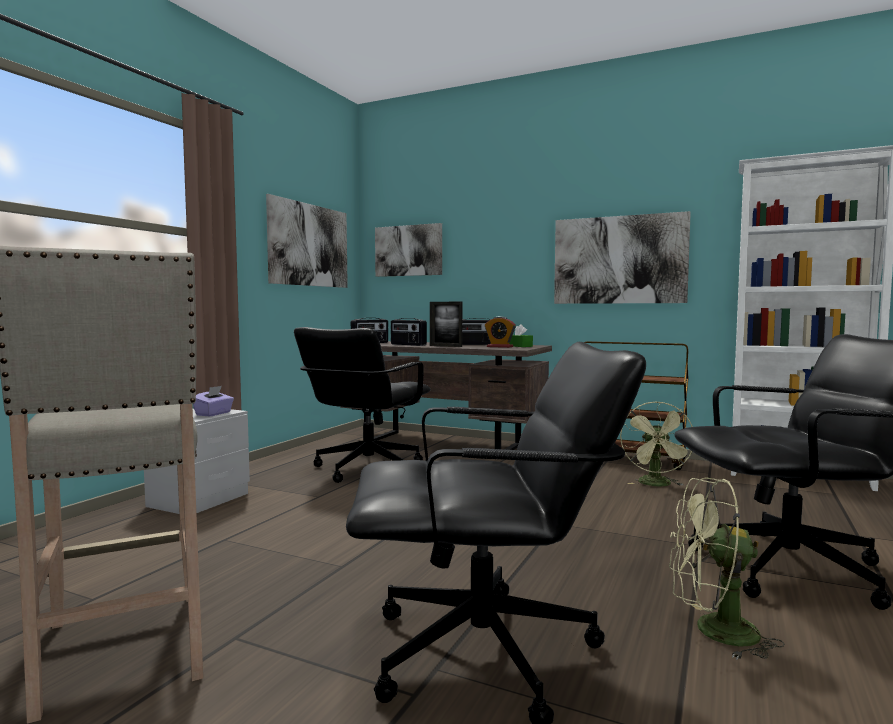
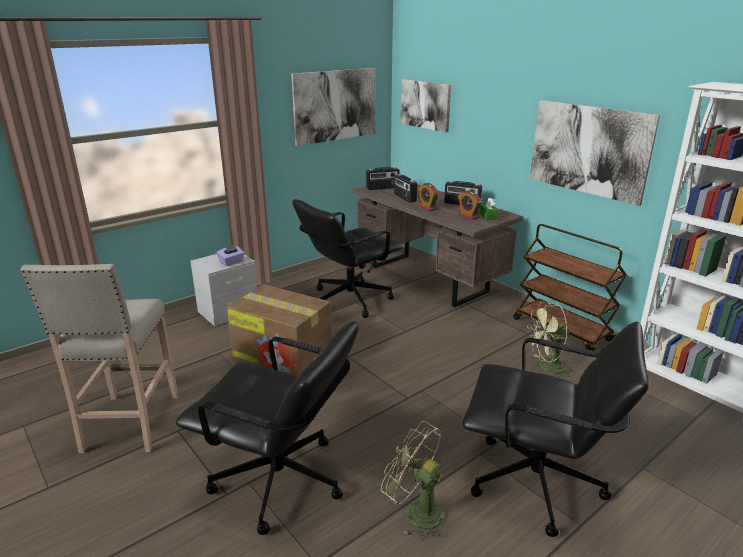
camera: 25 degrees right, 20 degrees up
(331, 524) = (284, 354): none -> cardboard box
(445, 346) = (427, 207): picture frame -> alarm clock
(657, 485) = (547, 367): green fan -> green fan turned 45 degrees clockwise

